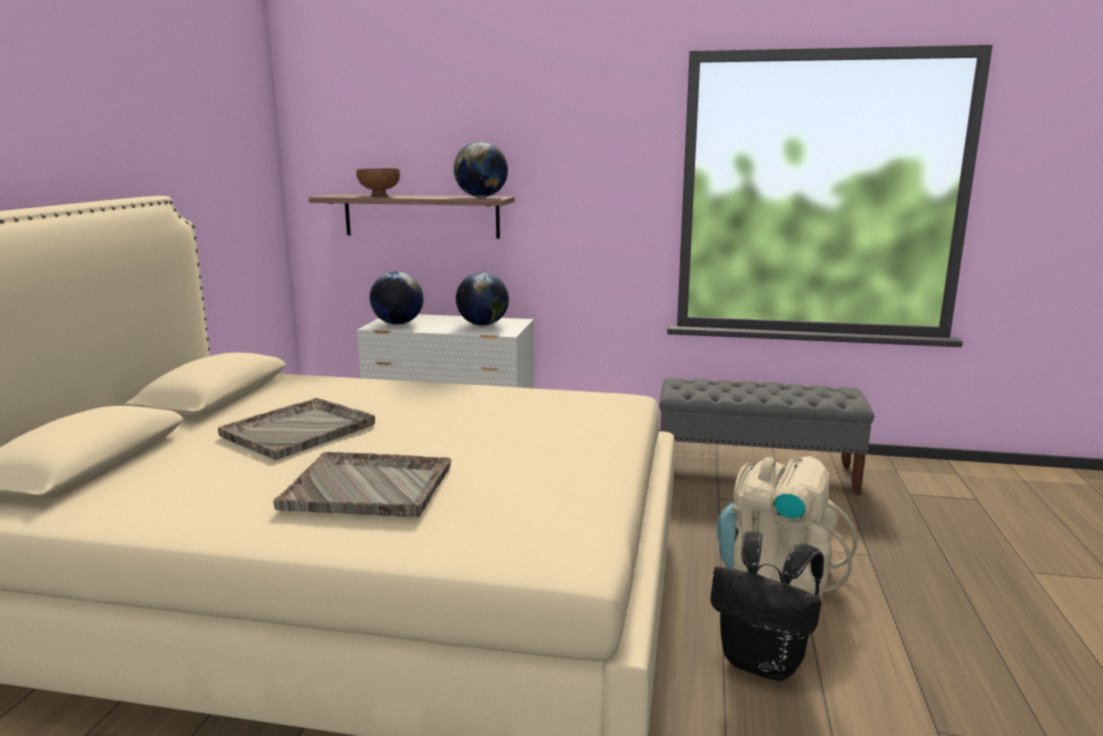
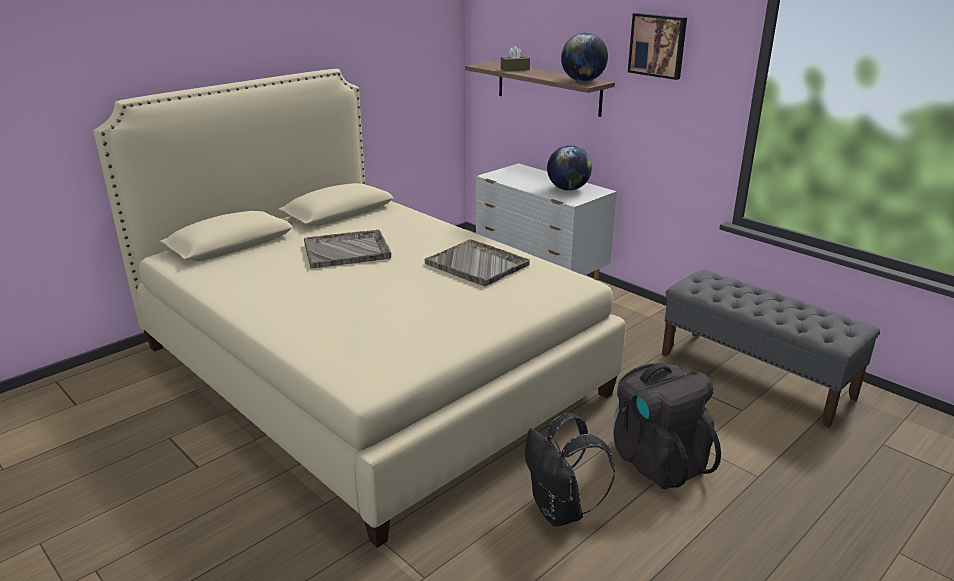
camera: 35 degrees right, 10 degrees up
(369, 487) = (328, 302): grey tray -> grey tray (477, 264)
(379, 196) = (515, 69): brown bowl -> brown tissue box
(398, 324) = (509, 175): globe -> none
(565, 149) = (658, 45): none -> picture
(778, 573) = (657, 459): beige backpack -> black backpack

